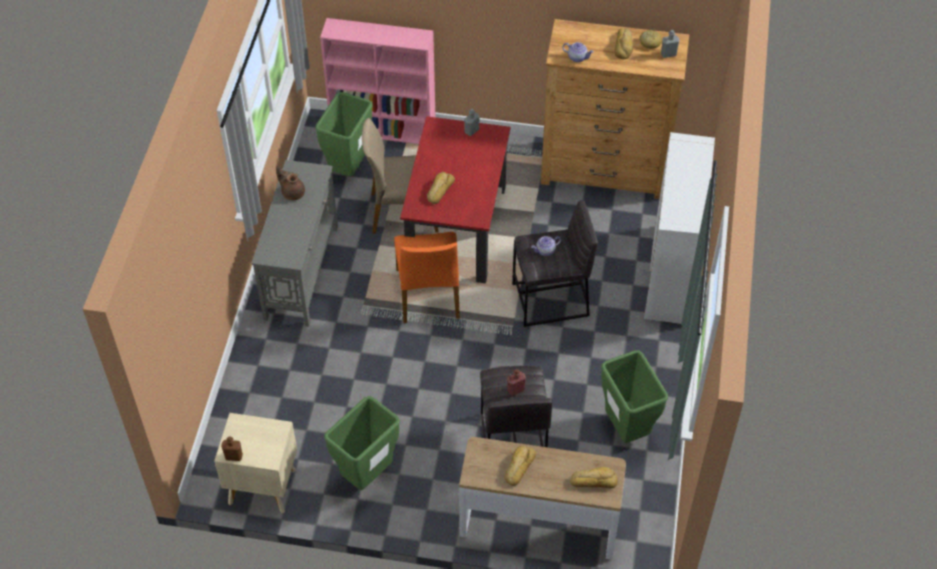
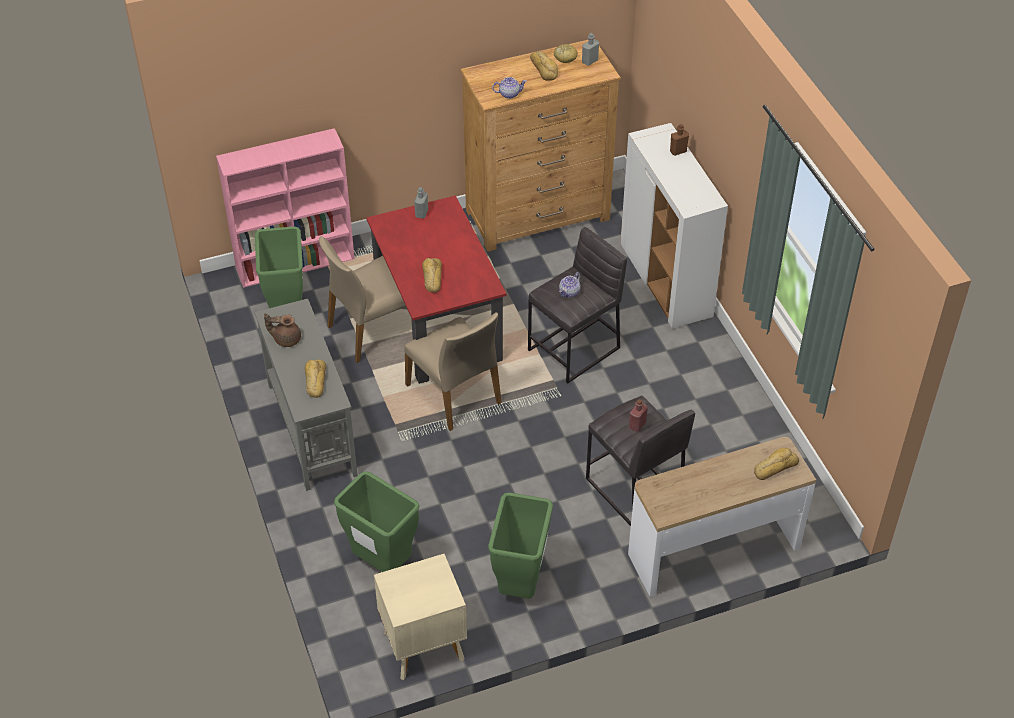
camera: 30 degrees left, 5 degrees down
(233, 456) = (410, 613): brown bottle -> brown bottle (678, 151)
(429, 294) = (455, 394): orange chair -> beige chair
(518, 467) = (699, 487): bread -> bread (315, 381)
(626, 428) = (726, 430): green trash can -> green trash can (381, 563)

